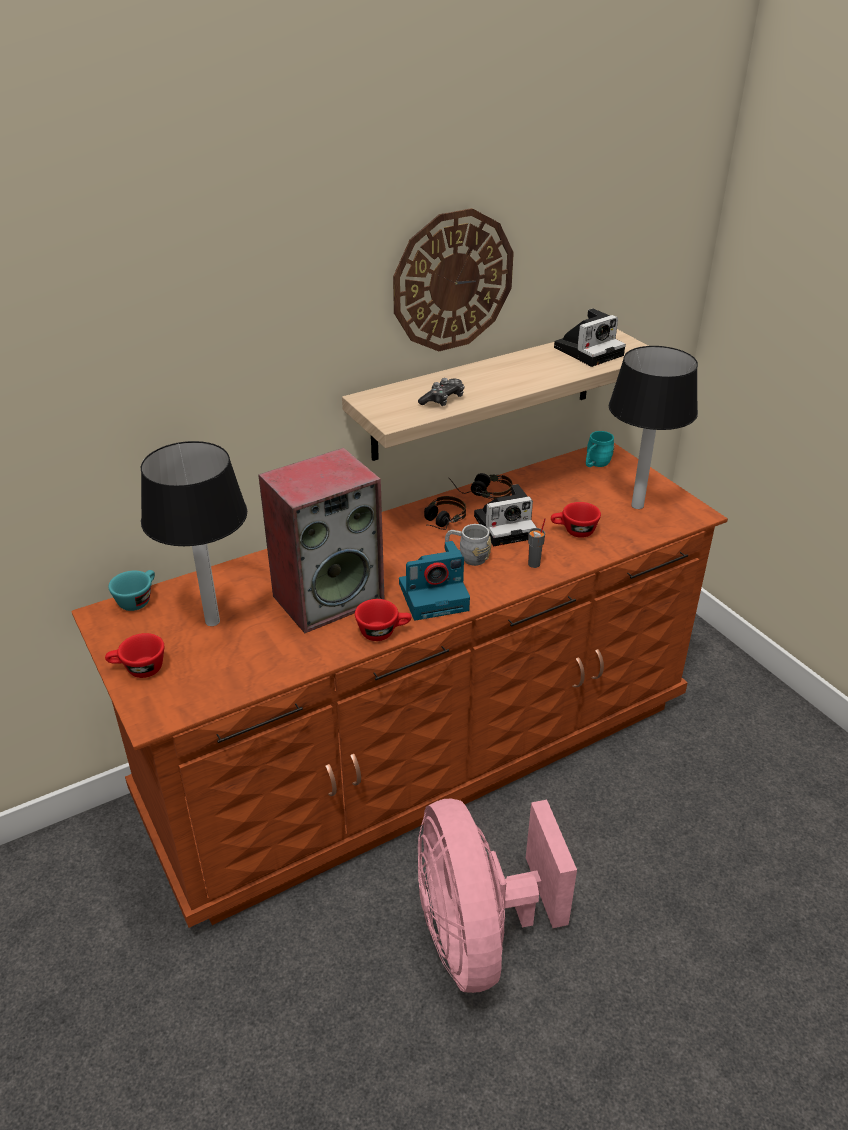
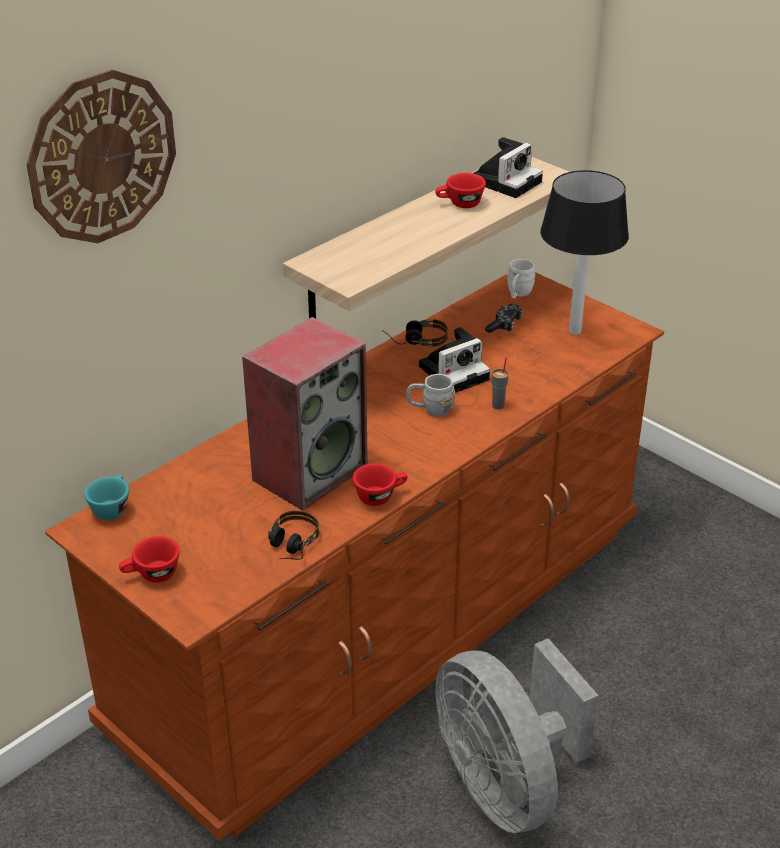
camera: 15 degrees left, 0 degrees up
(213, 621) = (203, 515): table lamp -> none
(435, 596) = (415, 452): camera -> none
(439, 523) = (387, 379): headphones -> headphones (290, 548)
(443, 400) = (387, 253): game controller -> game controller (504, 325)
(452, 281) = (377, 131): wall clock -> wall clock (102, 157)
(478, 934) = (506, 785): pink fan -> grey fan
(574, 531) = (523, 367): red cup -> red cup (459, 204)
(595, 464) = (518, 294): turquoise mug -> white mug

